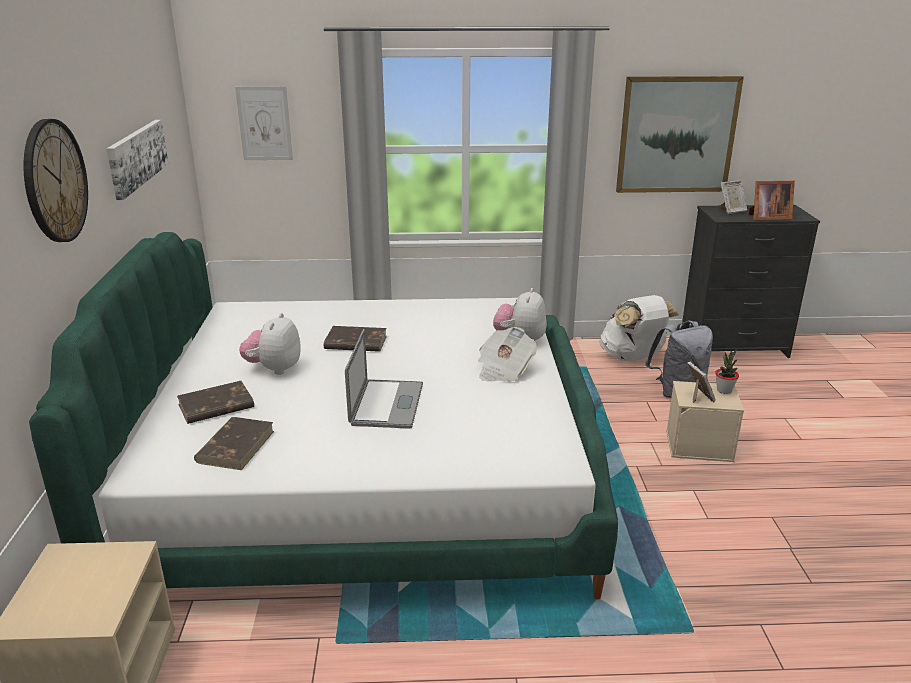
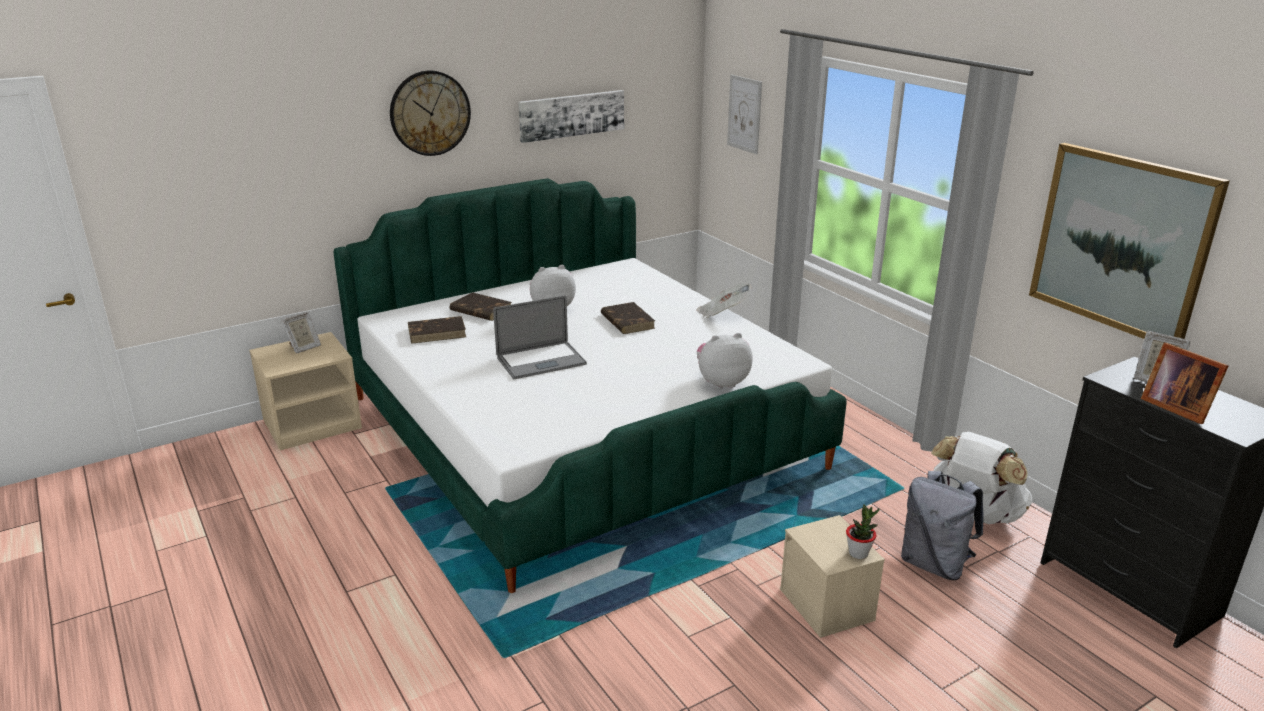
camera: 60 degrees right, 0 degrees up
(504, 370) = (651, 390): newspaper -> newspaper (722, 313)
(699, 397) = (819, 539): picture frame -> picture frame (303, 347)

